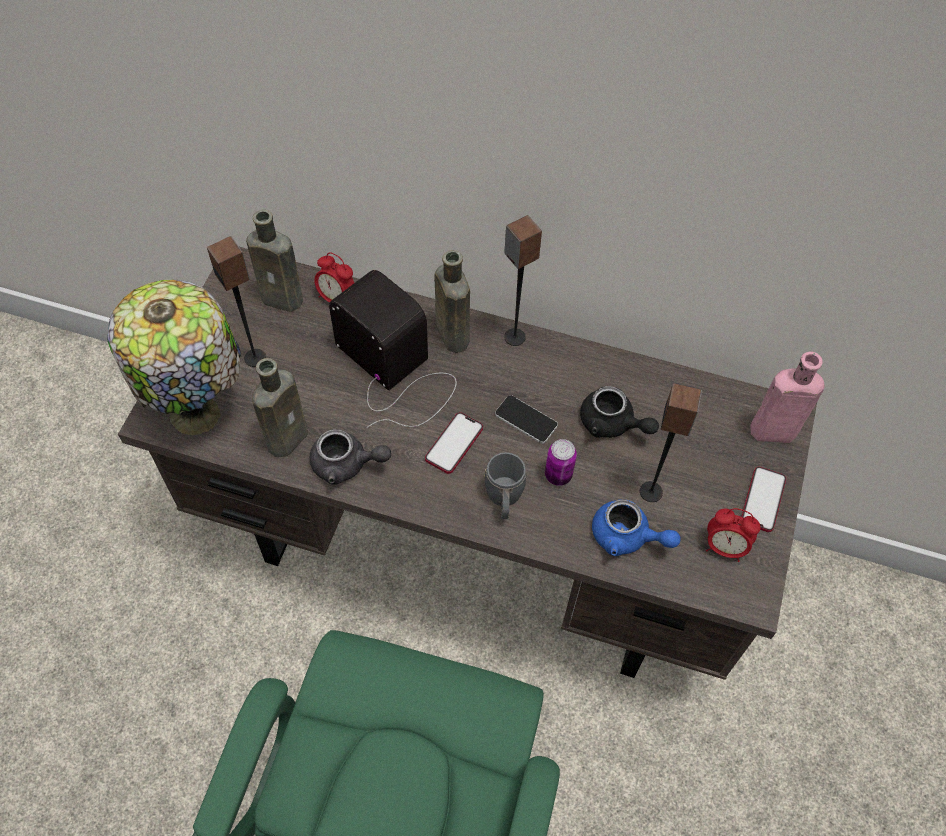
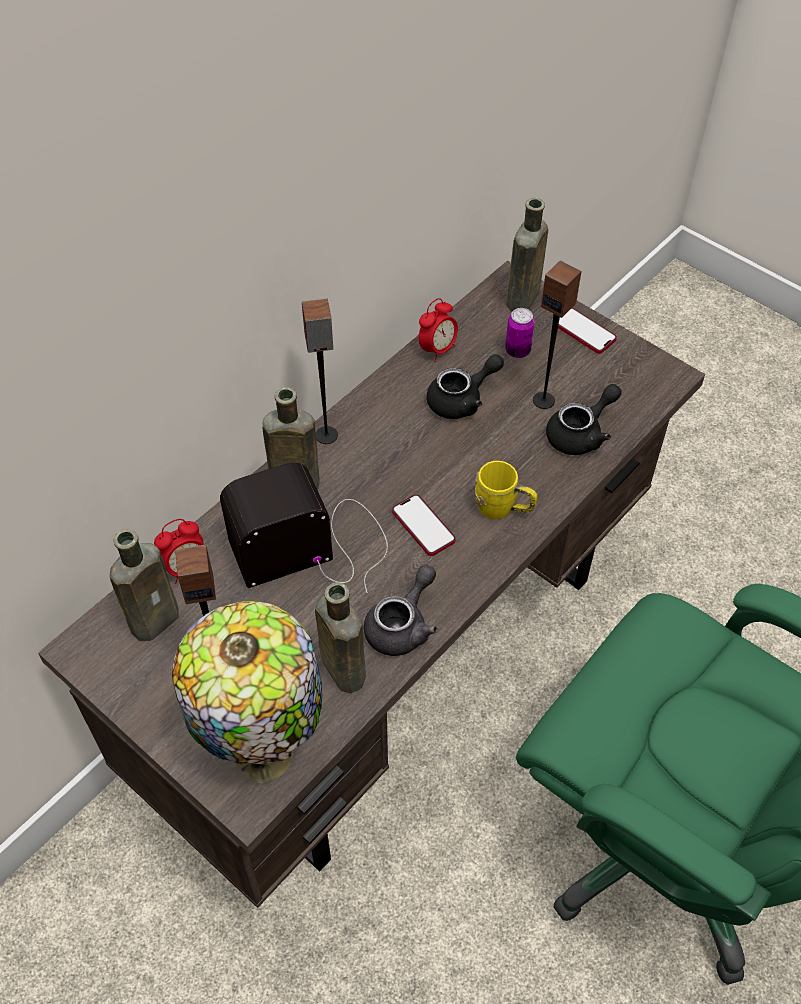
camera: 65 degrees left, 5 degrees down
(504, 500) = (503, 508): grey mug -> yellow mug
(526, 420) = (425, 461): phone -> none
(558, 475) = (496, 459): can -> can (517, 350)
(627, 537) = (581, 434): blue teapot -> black teapot
(724, 547) = (617, 373): alarm clock -> alarm clock (437, 349)
(769, 431) = (521, 300): pink bottle -> brown bottle

